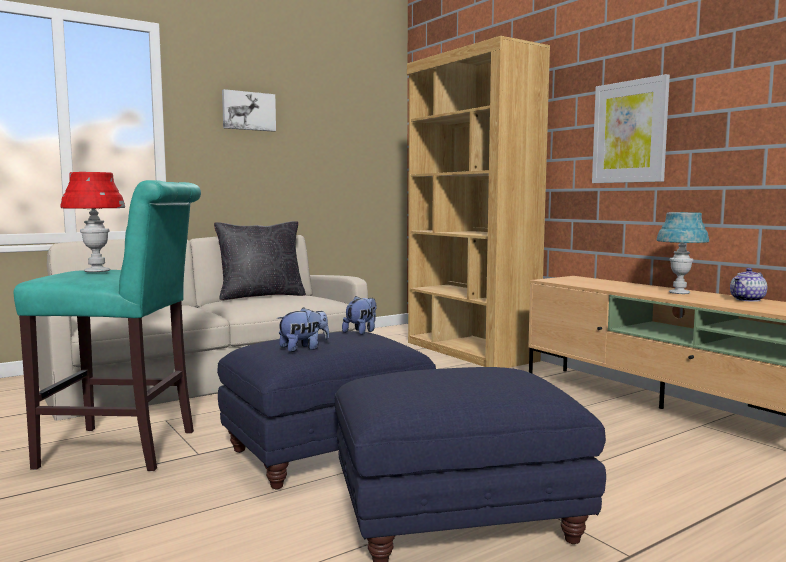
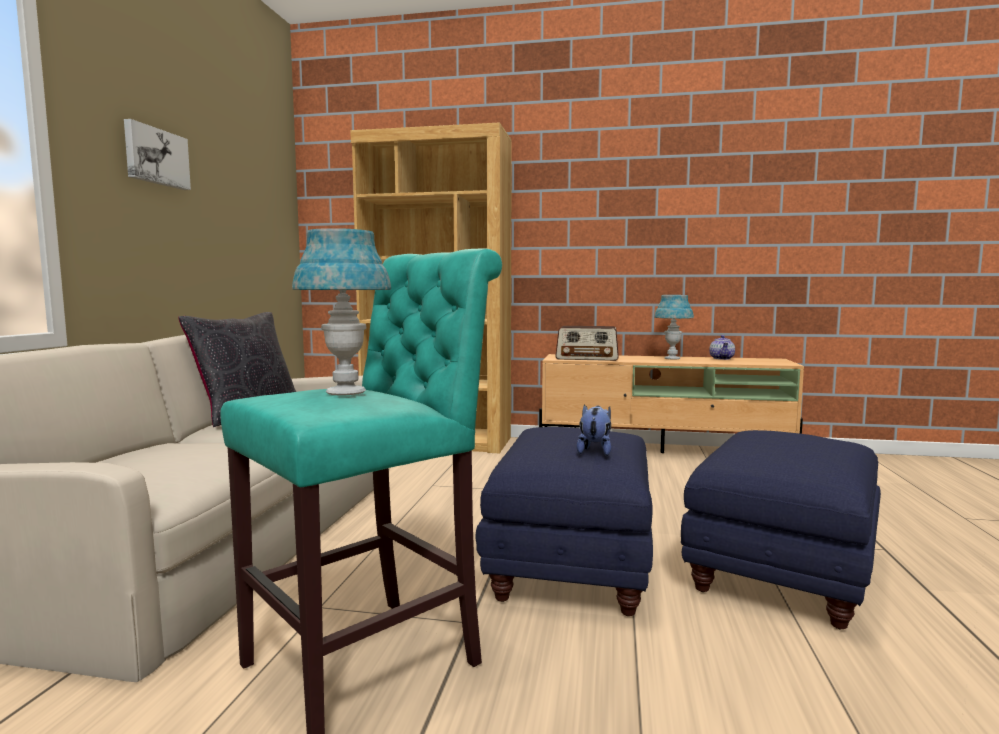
camera: 45 degrees left, 0 degrees up
(97, 271) = (346, 392): red table lamp -> blue table lamp
(361, 332) = (557, 426): plush toy -> none
(584, 282) = (587, 358): none -> radio
(630, 132) = (600, 227): picture -> none

